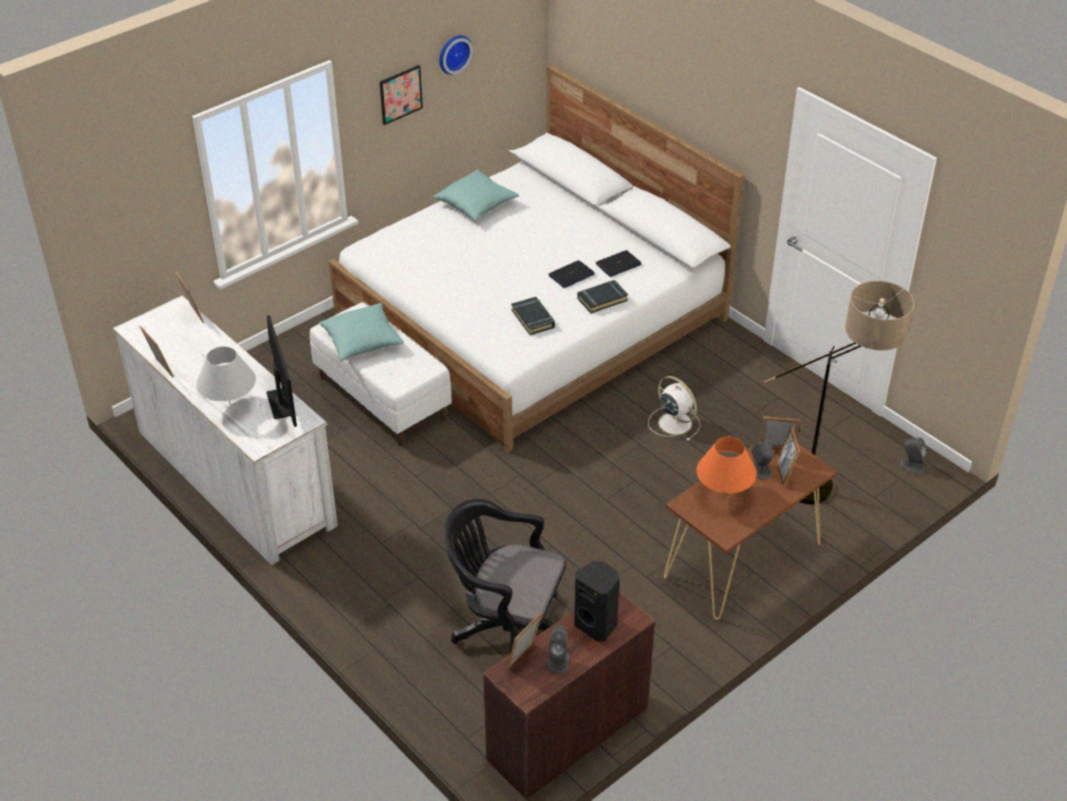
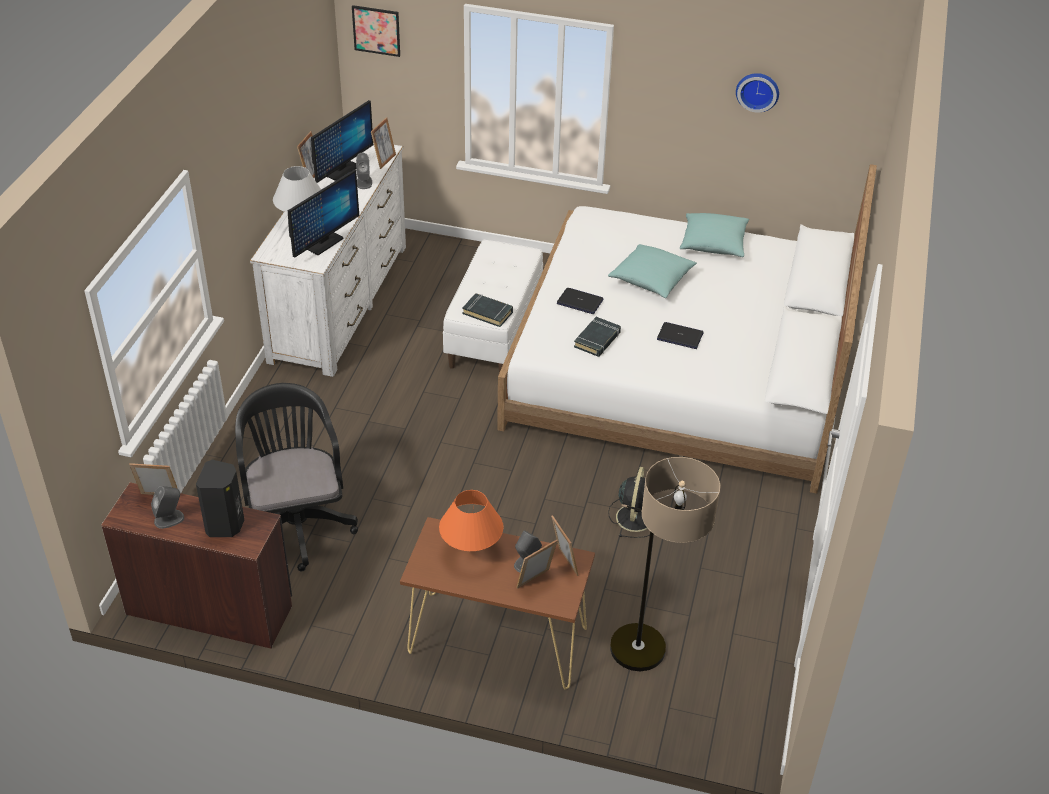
camera: 55 degrees right, 0 degrees up
(177, 348) = (341, 171): none -> monitor
(362, 341) = (494, 271): turquoise pillow -> turquoise pillow (651, 279)
(400, 94) = (686, 99): picture -> picture (376, 30)
(602, 299) = (667, 368): black book -> black book (488, 313)
(618, 264) = (727, 357): laptop -> laptop (580, 302)
(673, 422) = (634, 517): white fan -> black fan
(912, 465) = (744, 721): grey speaker -> grey speaker (364, 182)

